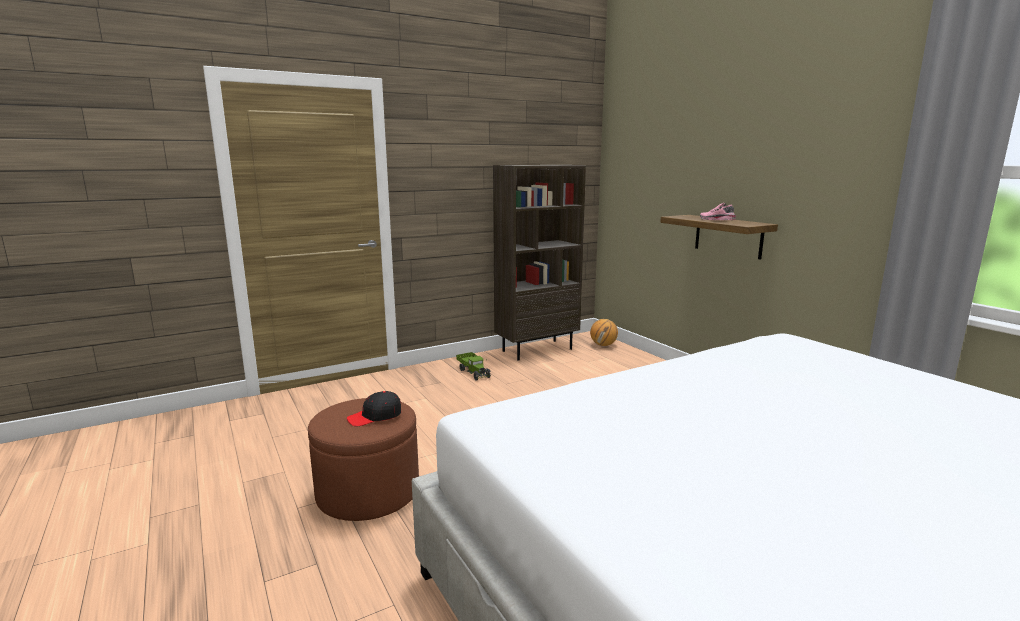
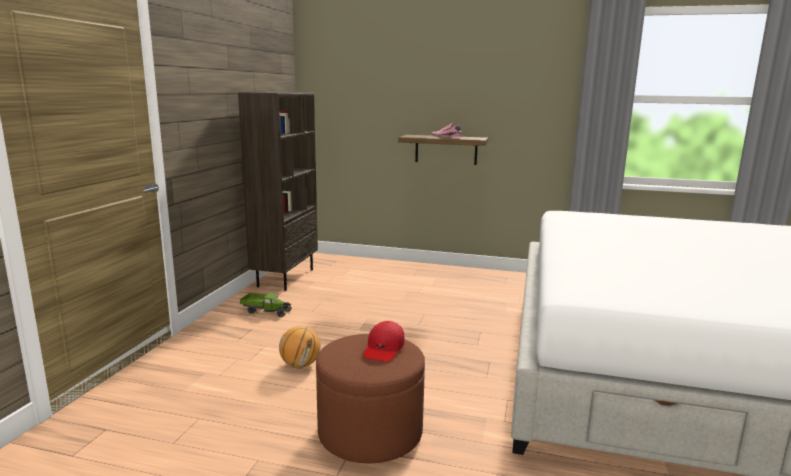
camera: 45 degrees left, 0 degrees up
(375, 416) = (384, 349): black cap -> red cap
(603, 345) = (331, 260): basketball -> basketball (300, 365)

